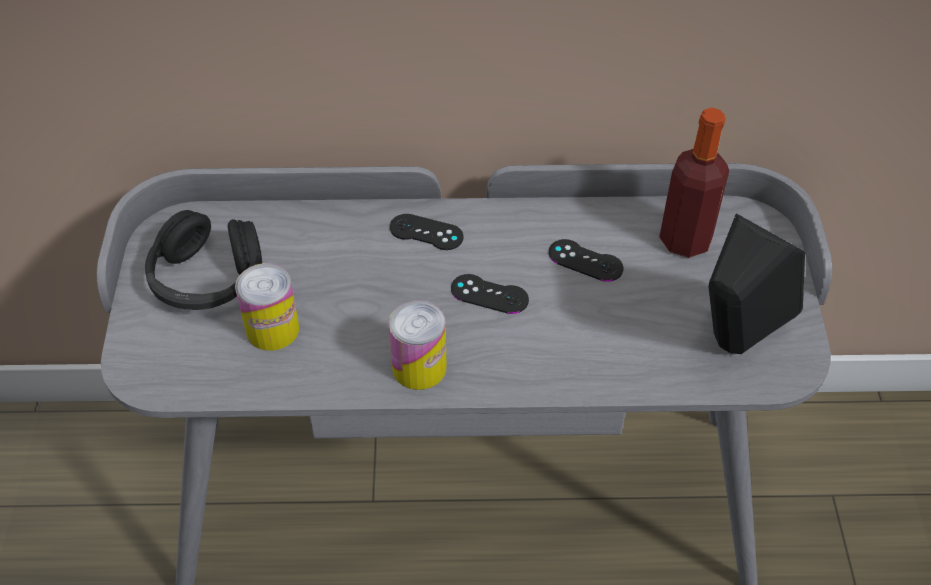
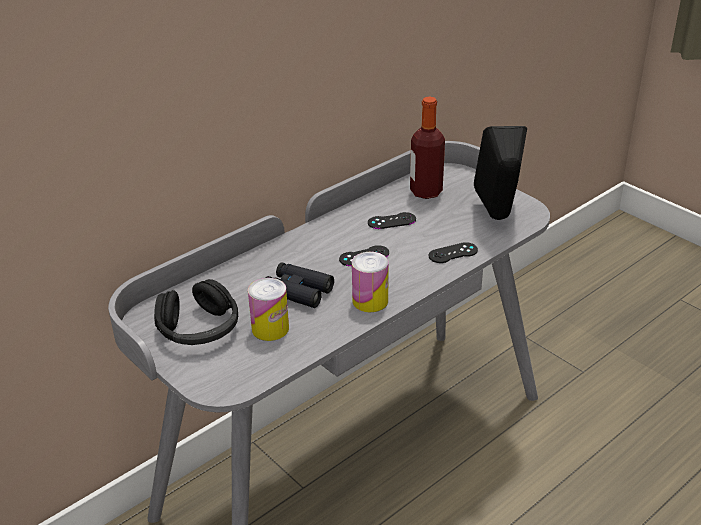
camera: 40 degrees left, 15 degrees down
(359, 296) = (298, 291): none -> black binoculars
(426, 232) = (297, 249): black game controller -> black game controller (453, 253)

